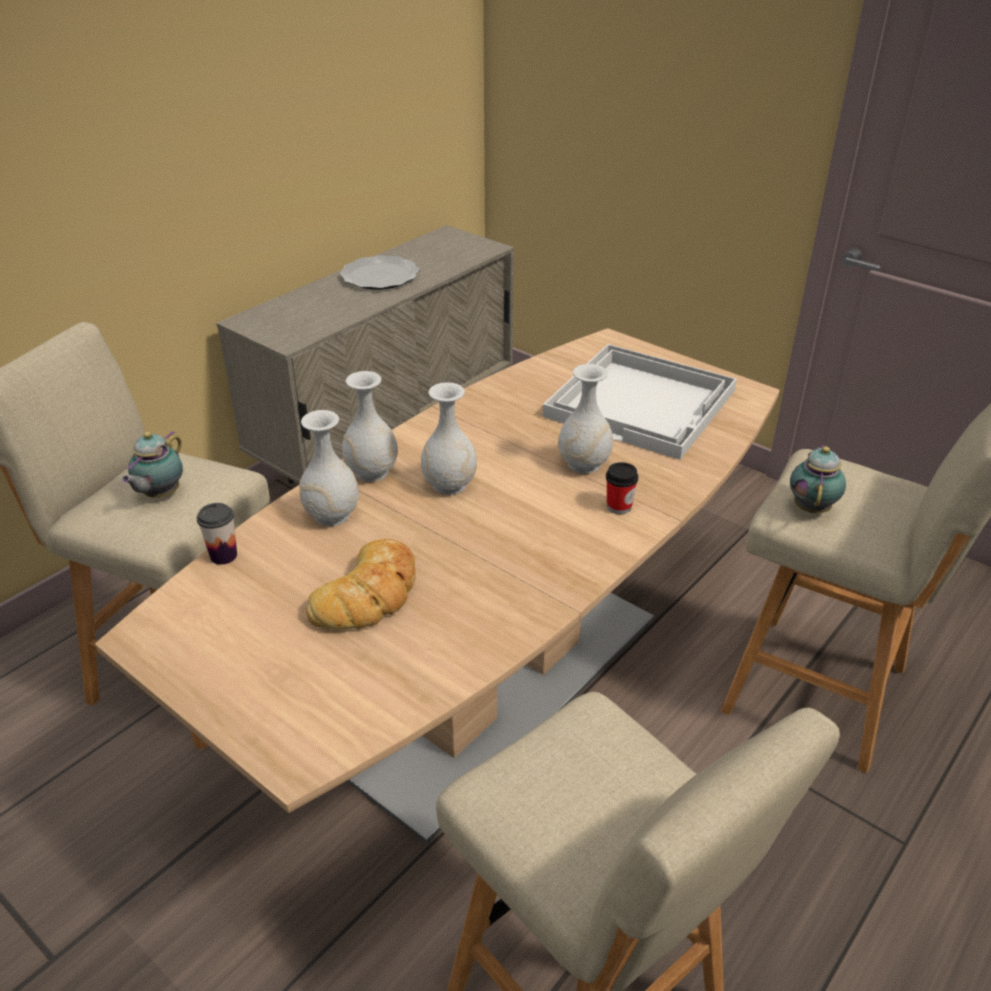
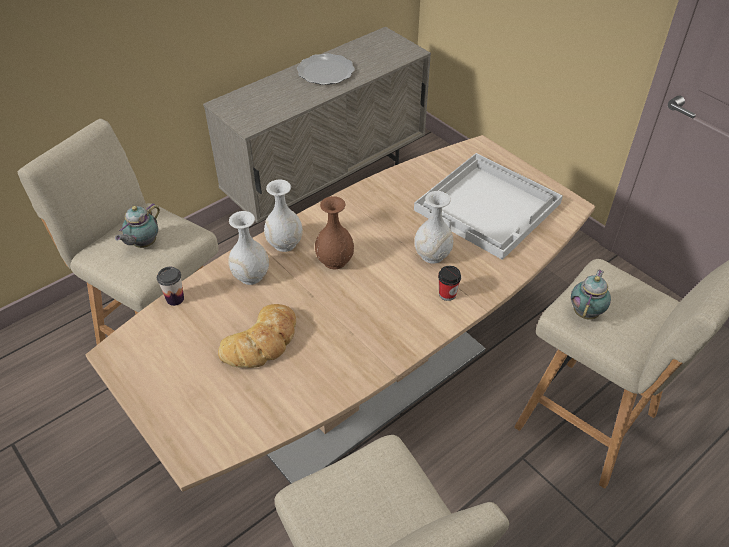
camera: 10 degrees right, 10 degrees up
(450, 484) = (335, 260): white vase -> brown vase

